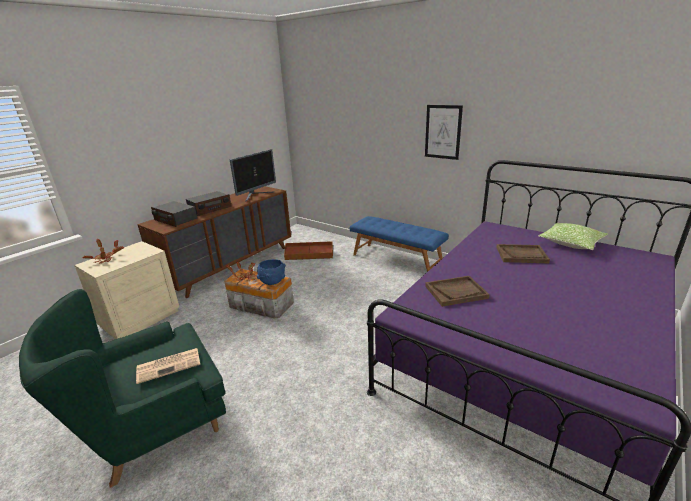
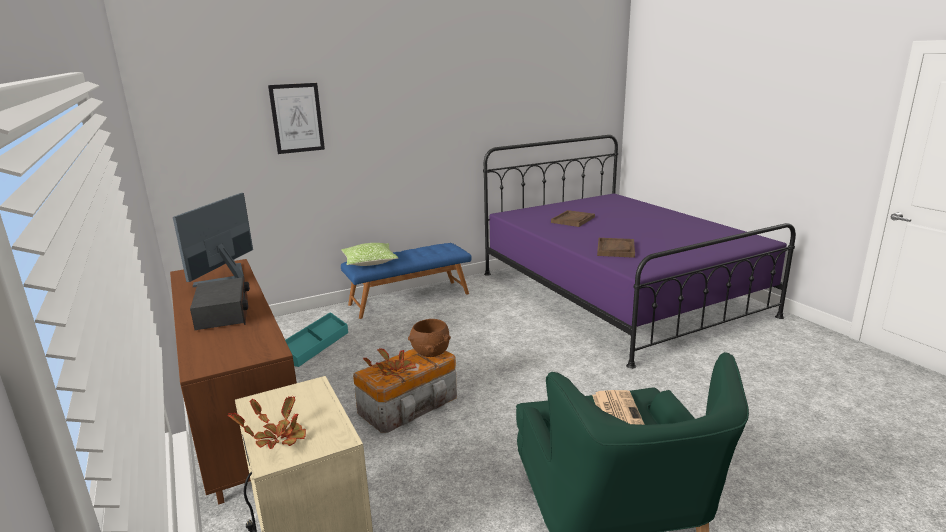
camera: 65 degrees left, 5 degrees down
(175, 219) = (228, 343): radio -> none
(256, 195) = (227, 277): monitor -> monitor turned 135 degrees counterclockwise
(272, 282) = (431, 353): blue bowl -> brown bowl
(309, 255) = (315, 346): brown storage box -> turquoise storage box
(443, 132) = (428, 129): picture -> picture (297, 118)
(571, 243) = (568, 205): pillow -> pillow (369, 262)

